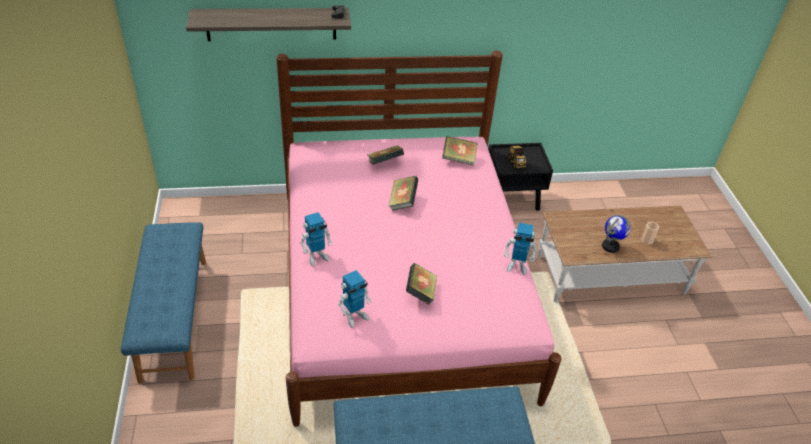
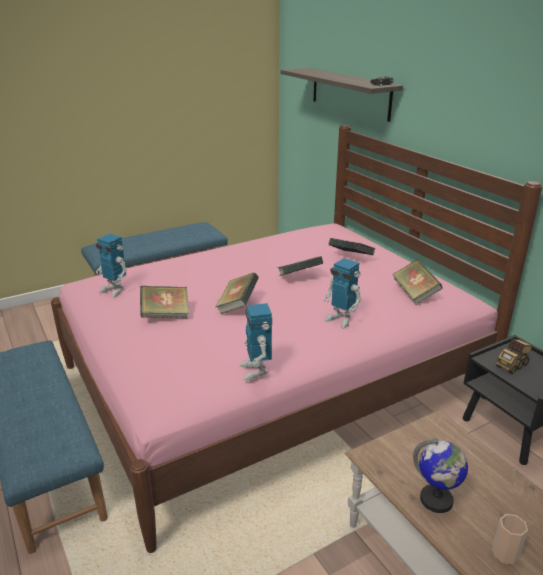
camera: 70 degrees right, 15 degrees down
(317, 256) = (183, 258): toy robot -> toy robot (340, 319)
(428, 248) = (237, 306): none -> book

